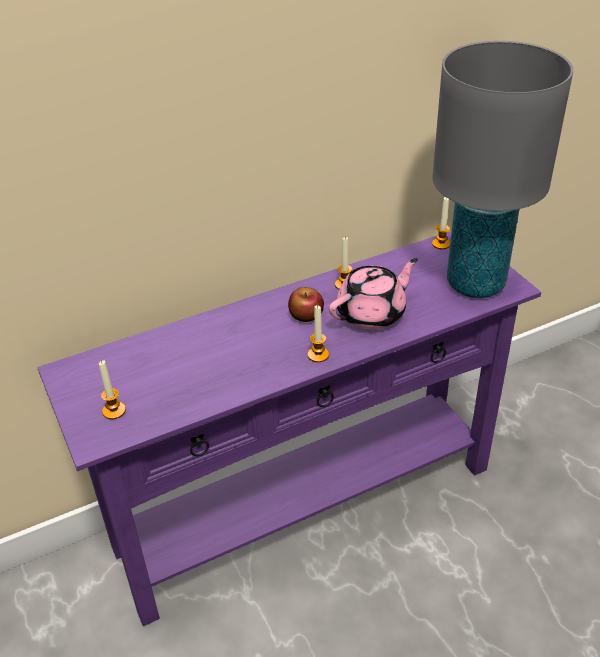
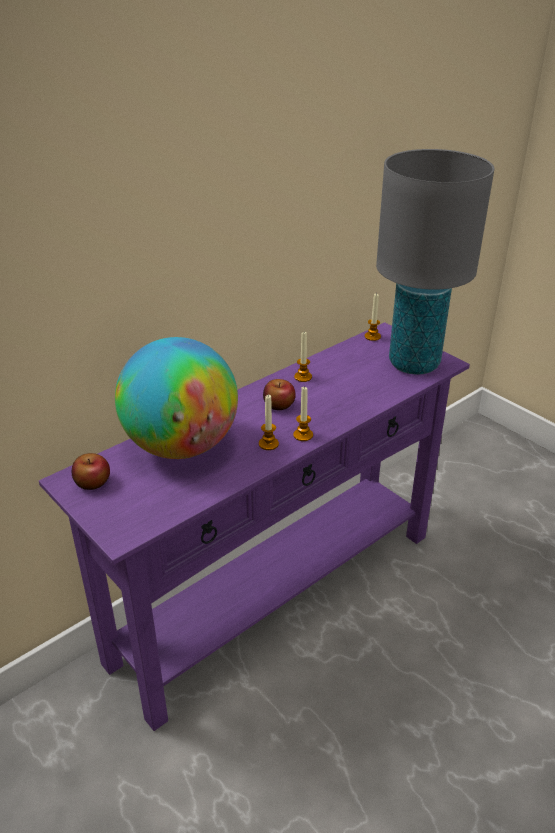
camera: 15 degrees left, 5 degrees down
(87, 377) = (93, 482): none -> apple
(114, 411) = (131, 507): candle -> candle (268, 444)
(187, 349) = (181, 446): none -> globe
(372, 313) = (337, 396): pink teapot -> none

